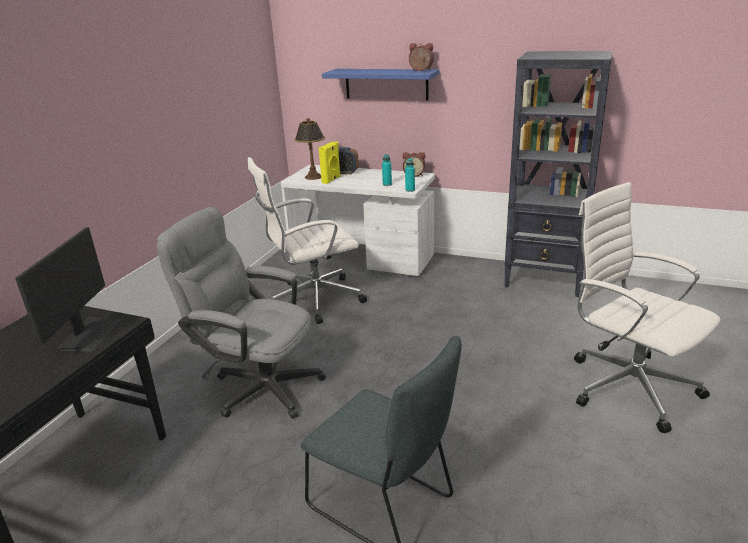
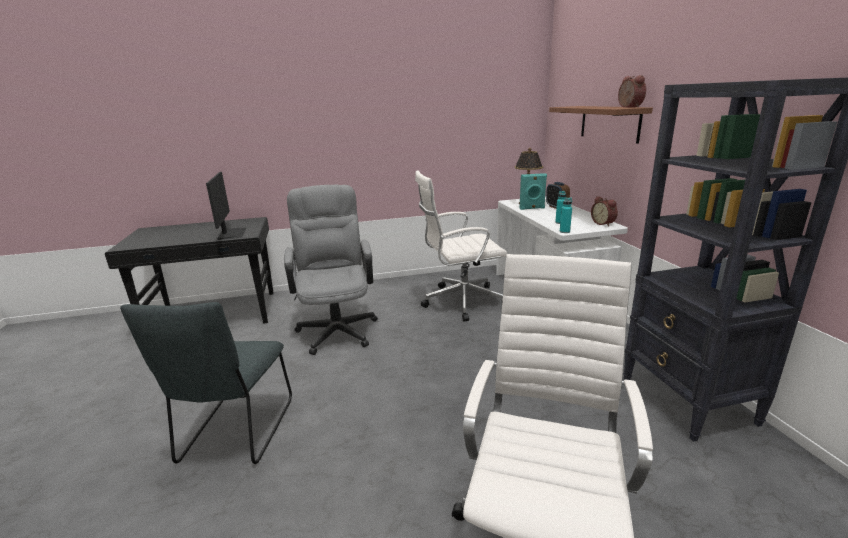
camera: 55 degrees right, 5 degrees down
(89, 333) = (231, 233): monitor -> monitor turned 75 degrees counterclockwise
(313, 299) = (461, 301): white office chair -> white office chair turned 45 degrees counterclockwise
(332, 180) = (532, 208): yellow speaker -> turquoise speaker
(386, 84) = (609, 123): blue shelf -> brown shelf

